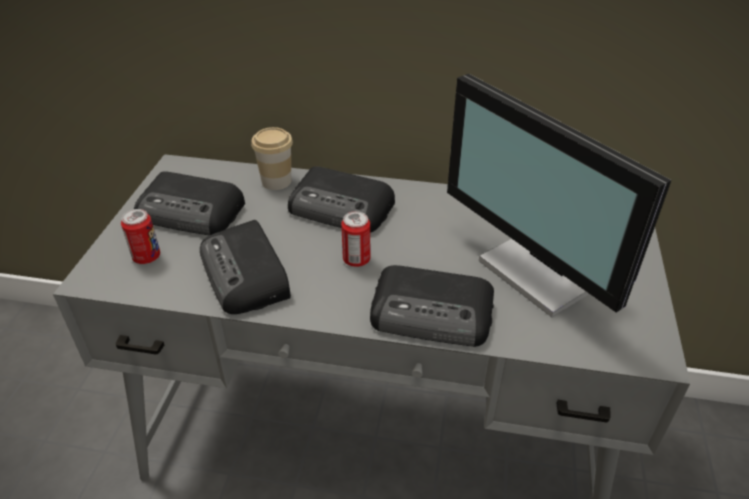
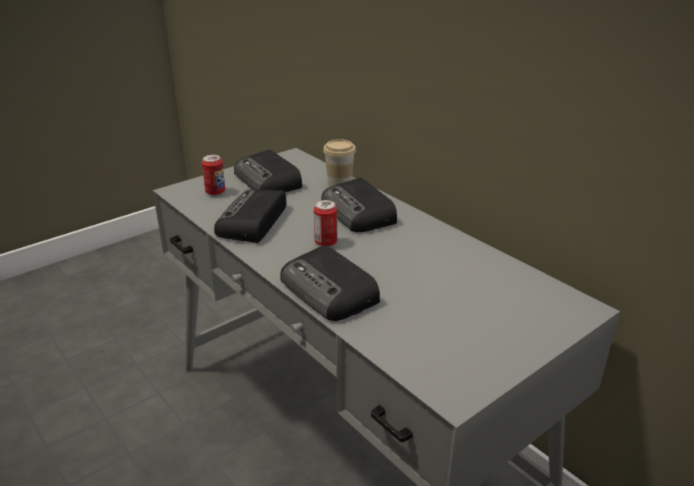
camera: 40 degrees right, 10 degrees down
(545, 271) = (449, 307): monitor -> none

